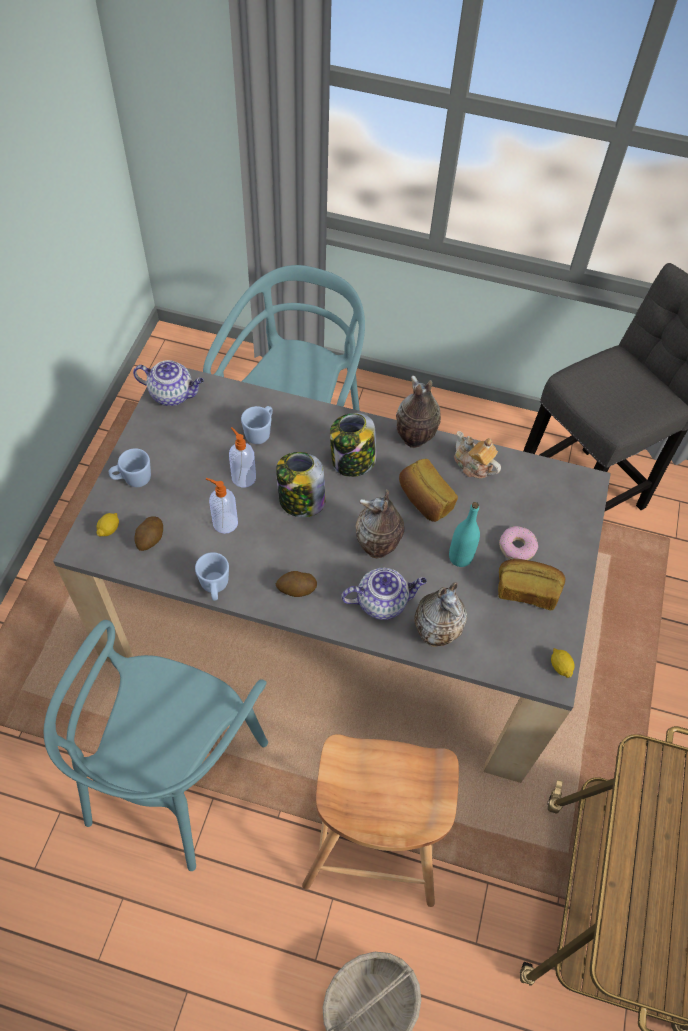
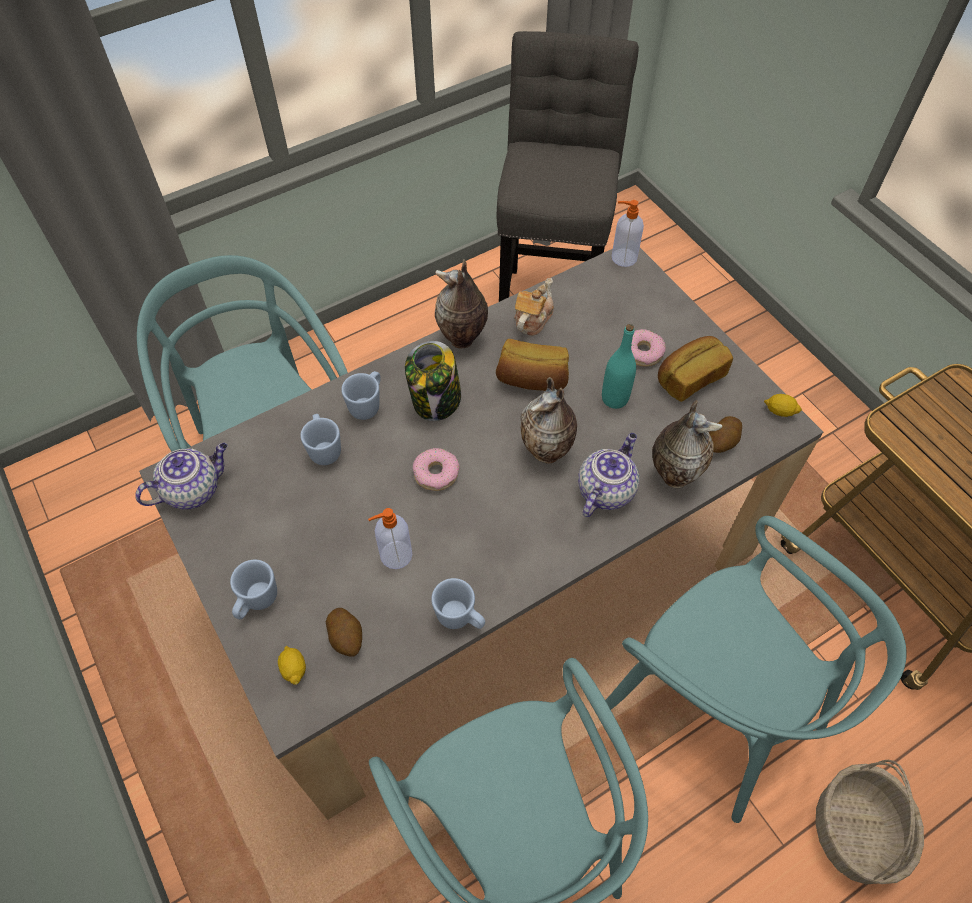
camera: 45 degrees left, 0 degrees up
(243, 477) = (359, 500): soap dispenser -> soap dispenser (623, 257)
(296, 589) = (529, 549): potato -> potato (721, 442)
(300, 501) = (436, 473): jar -> donut
(312, 429) = (367, 404): none -> blue mug
(374, 841) = (715, 709): brown stool -> turquoise chair
(473, 465) = (532, 319): teapot -> teapot turned 120 degrees clockwise

